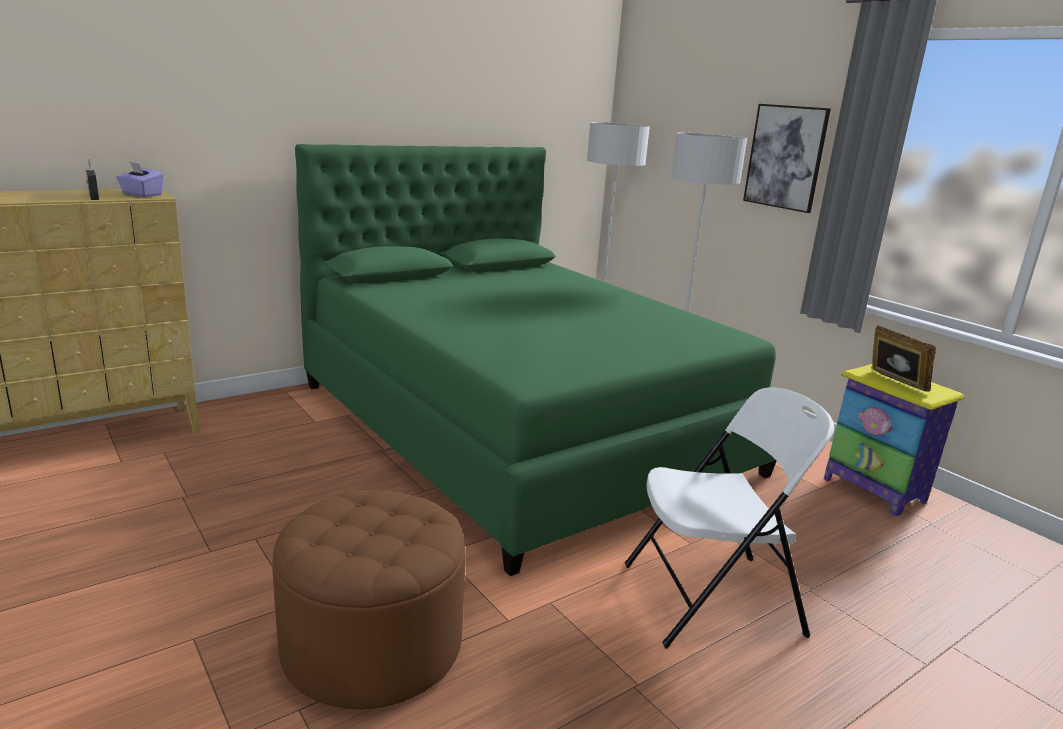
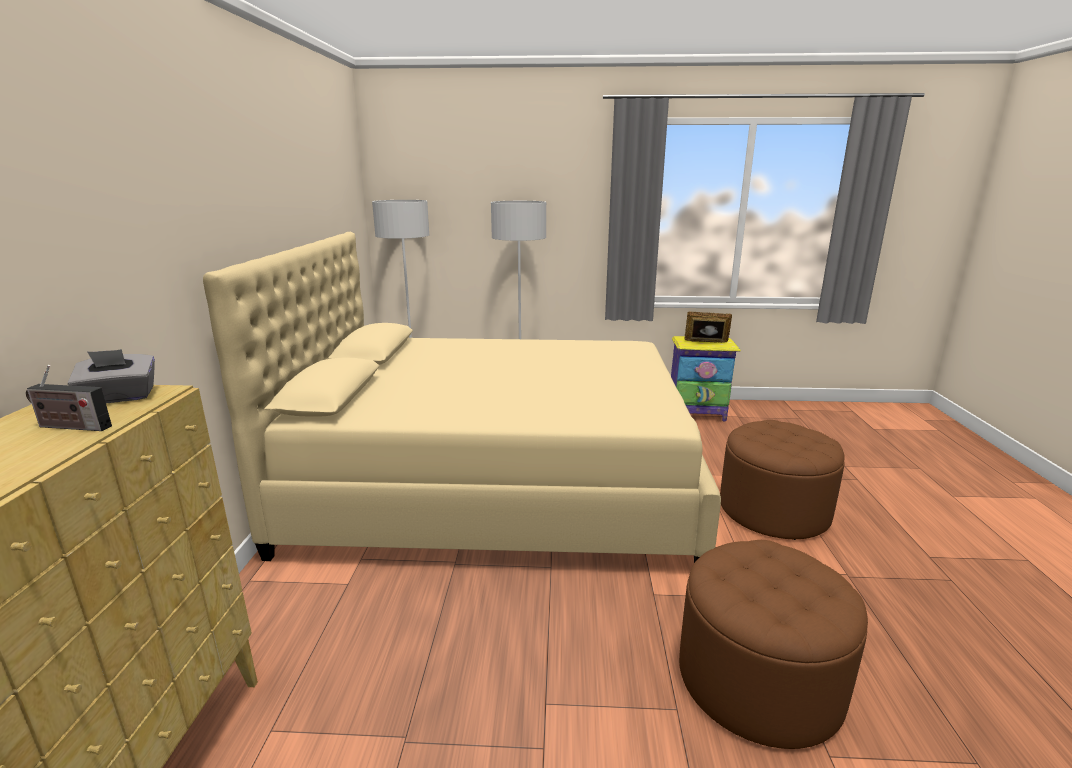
camera: 50 degrees left, 0 degrees up
(141, 194) = (119, 397): purple tissue box -> grey tissue box
(520, 427) = (497, 483): green bed -> beige bed
(711, 599) = (773, 510): white chair -> brown ottoman
(785, 157) = (562, 212): picture -> none

